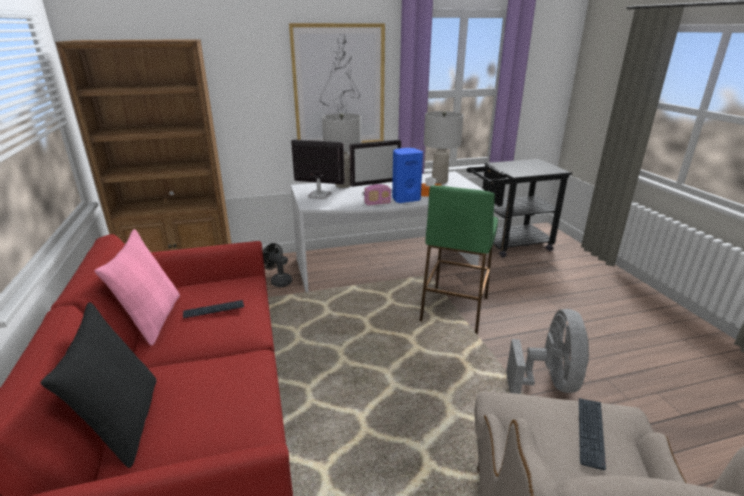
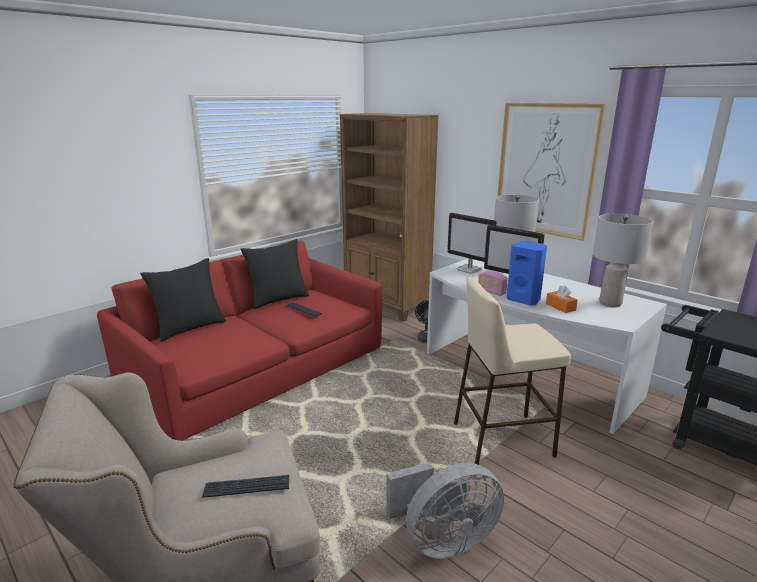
camera: 60 degrees right, 5 degrees down
(153, 319) = (278, 299): pink pillow -> black pillow
(319, 195) = (469, 269): monitor -> monitor turned 150 degrees clockwise
(454, 309) = (501, 439): green stool -> beige stool

